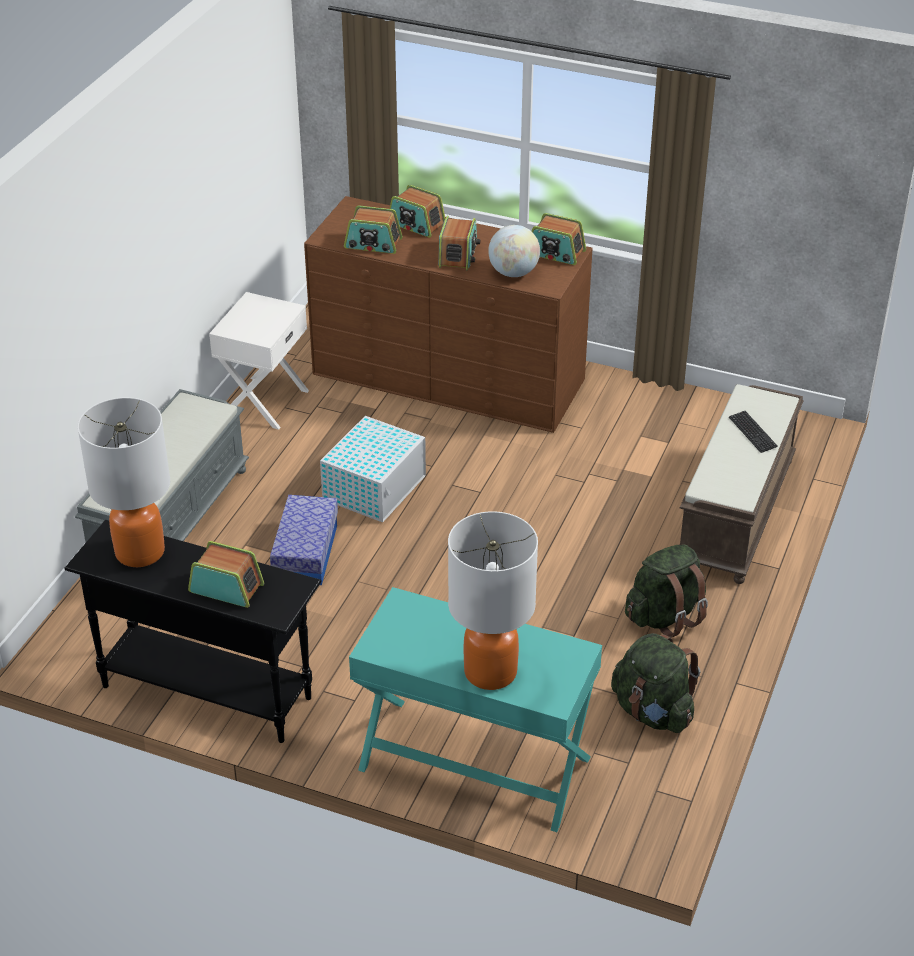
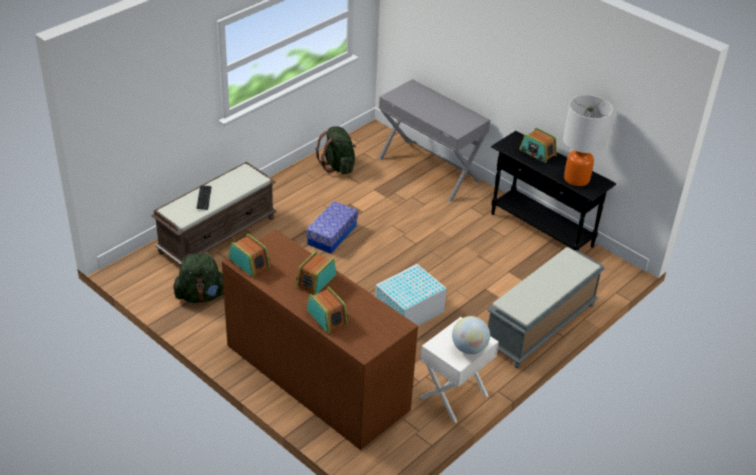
camera: 160 degrees left, 0 degrees up
(306, 553) = (466, 283): storage box -> storage box (332, 235)
(373, 244) = (369, 309): radio -> none
(474, 764) = (429, 170): turquoise desk -> grey desk
(490, 672) = (432, 99): table lamp -> none
(513, 273) = (289, 255): globe -> globe (469, 348)
(665, 616) = (299, 199): green backpack -> green backpack (201, 296)

